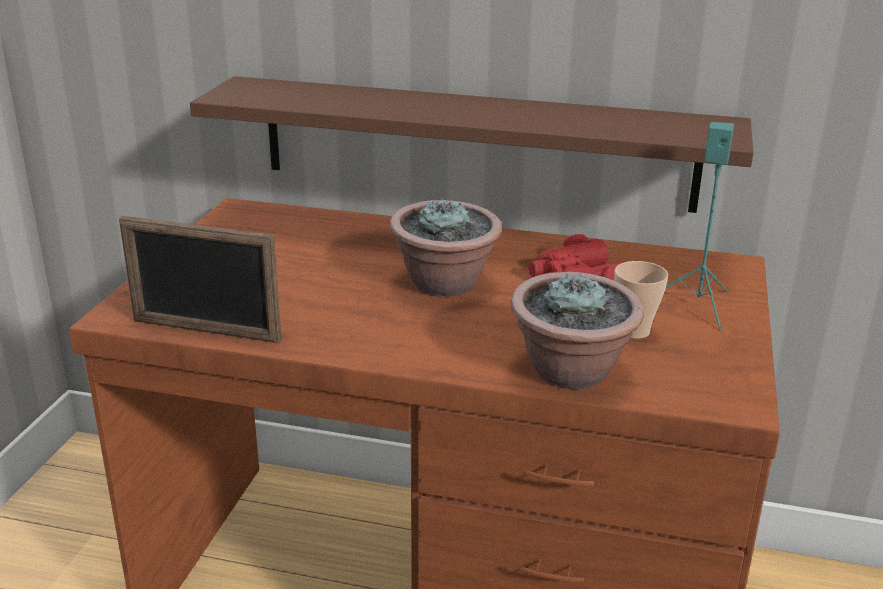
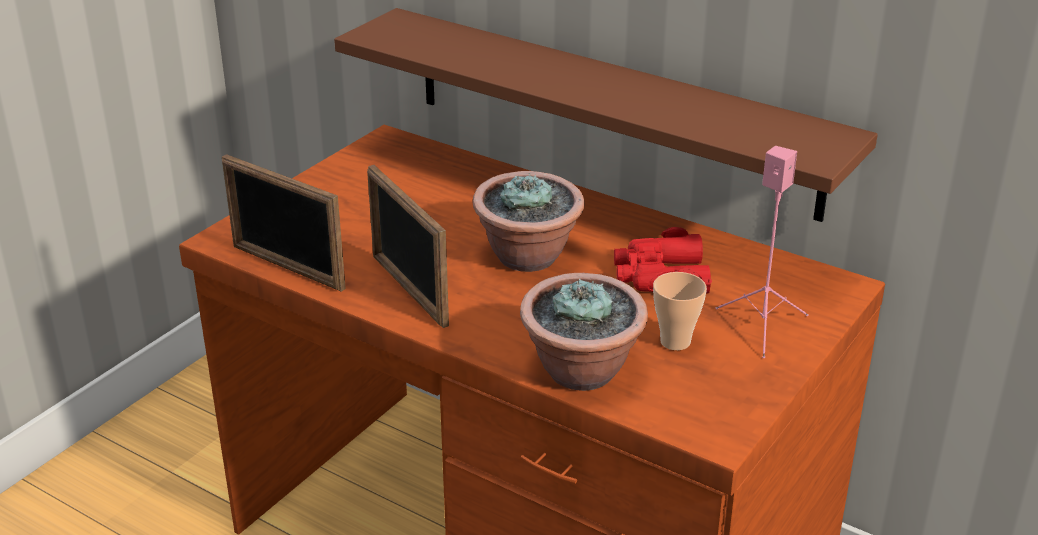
camera: 20 degrees right, 5 degrees up
(349, 330) = (409, 290): none -> picture frame
(697, 305) = (763, 326): turquoise speaker -> pink speaker

